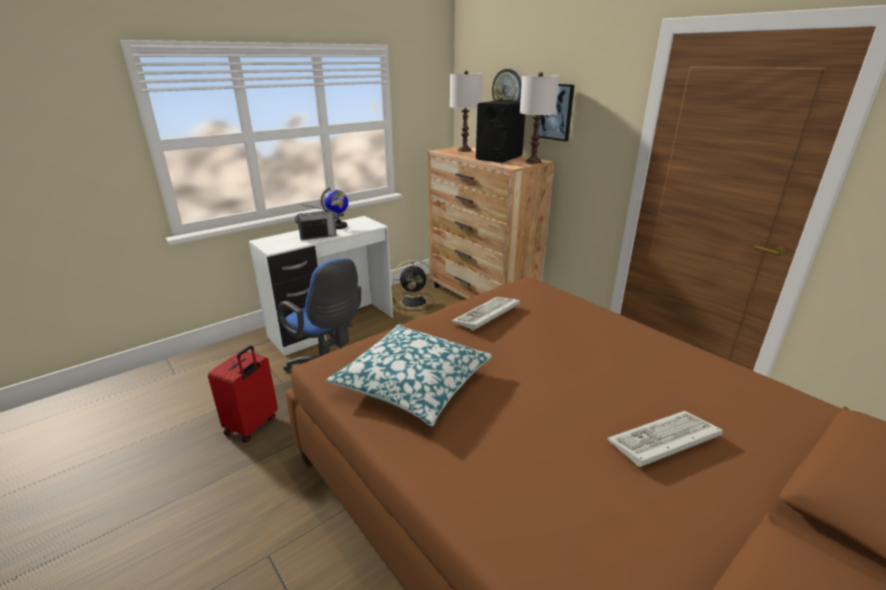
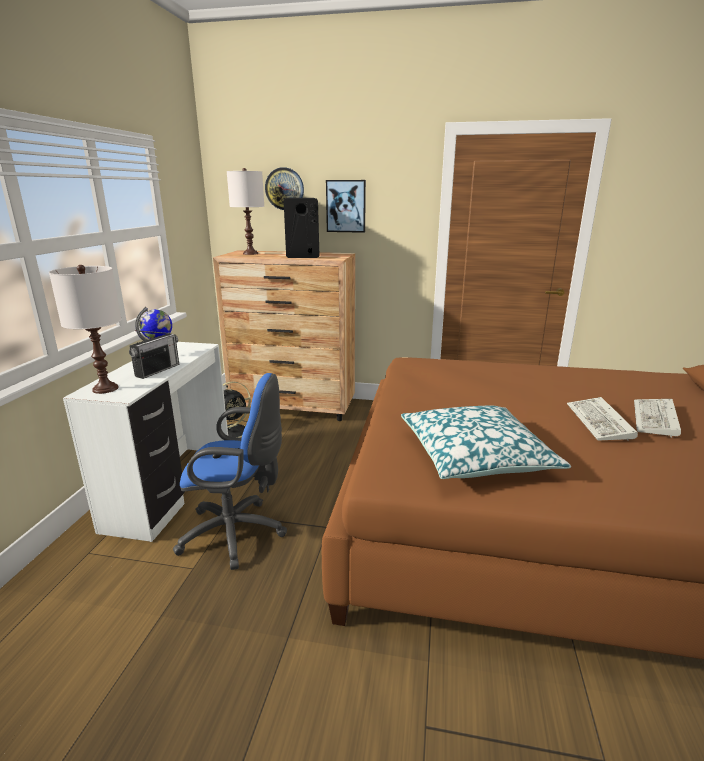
camera: 40 degrees left, 5 degrees down
(252, 425) = (220, 630): red suitcase -> none
(486, 316) = (430, 390): keyboard -> keyboard (600, 423)
(533, 162) = (340, 254): white table lamp -> white table lamp (105, 389)

